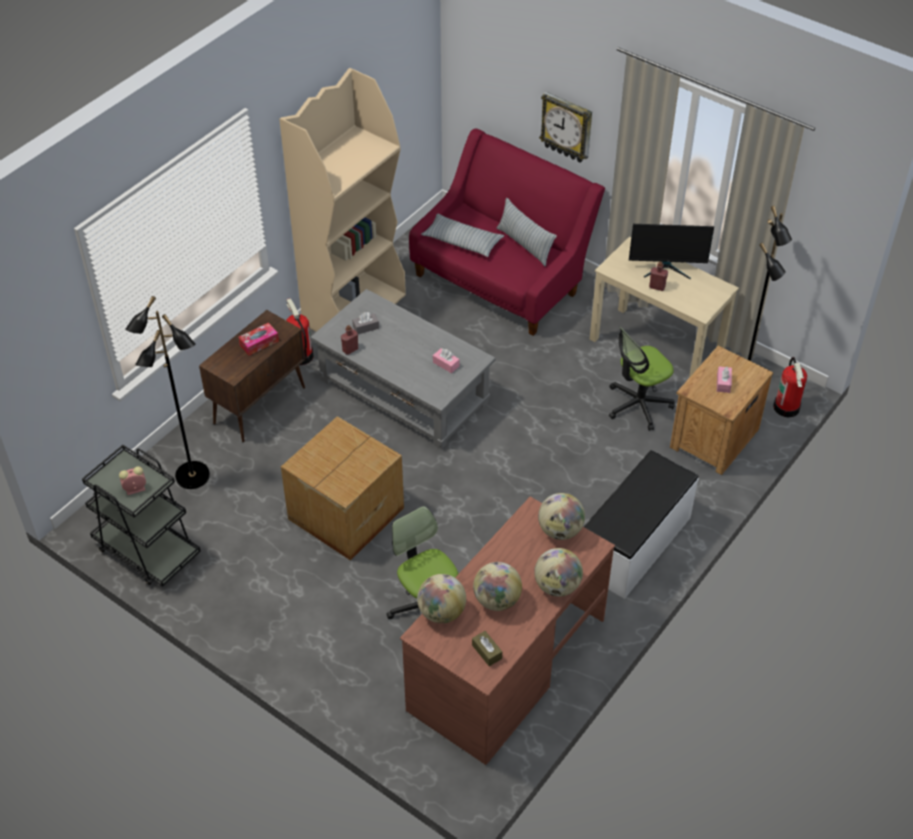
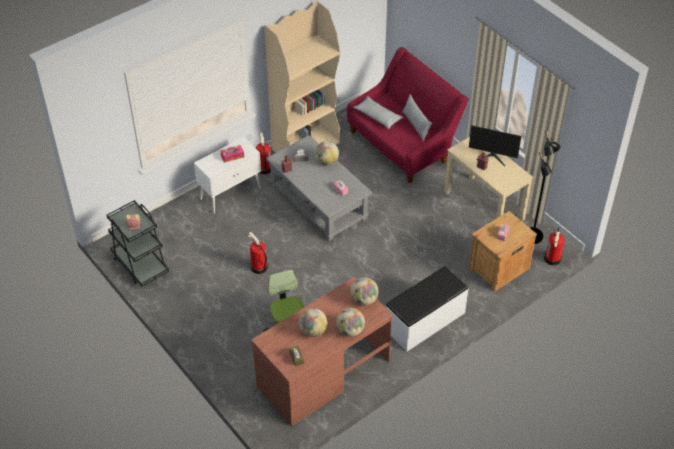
camera: 15 degrees right, 0 degrees up
(192, 477) = (178, 228): black floor lamp -> none
(260, 405) = (231, 193): brown cabinet -> white cabinet
(344, 513) = (258, 267): cardboard box -> fire extinguisher
(441, 612) = (279, 330): globe -> globe (326, 161)
(567, 127) = (450, 57): wall clock -> none
(638, 405) = (459, 238): office chair -> none

